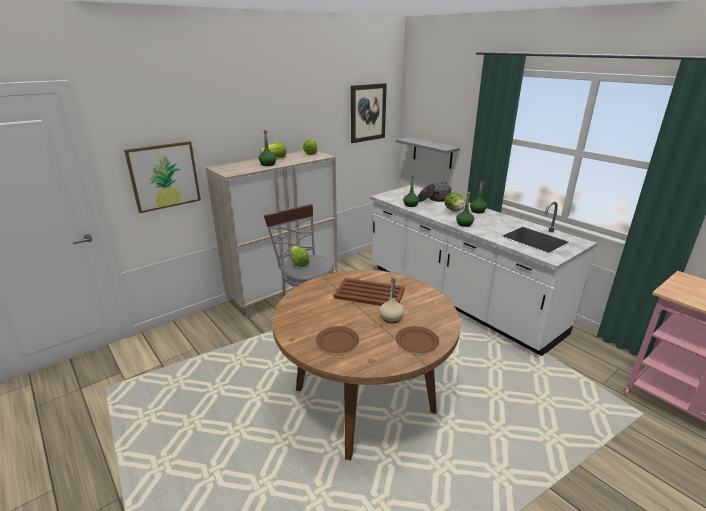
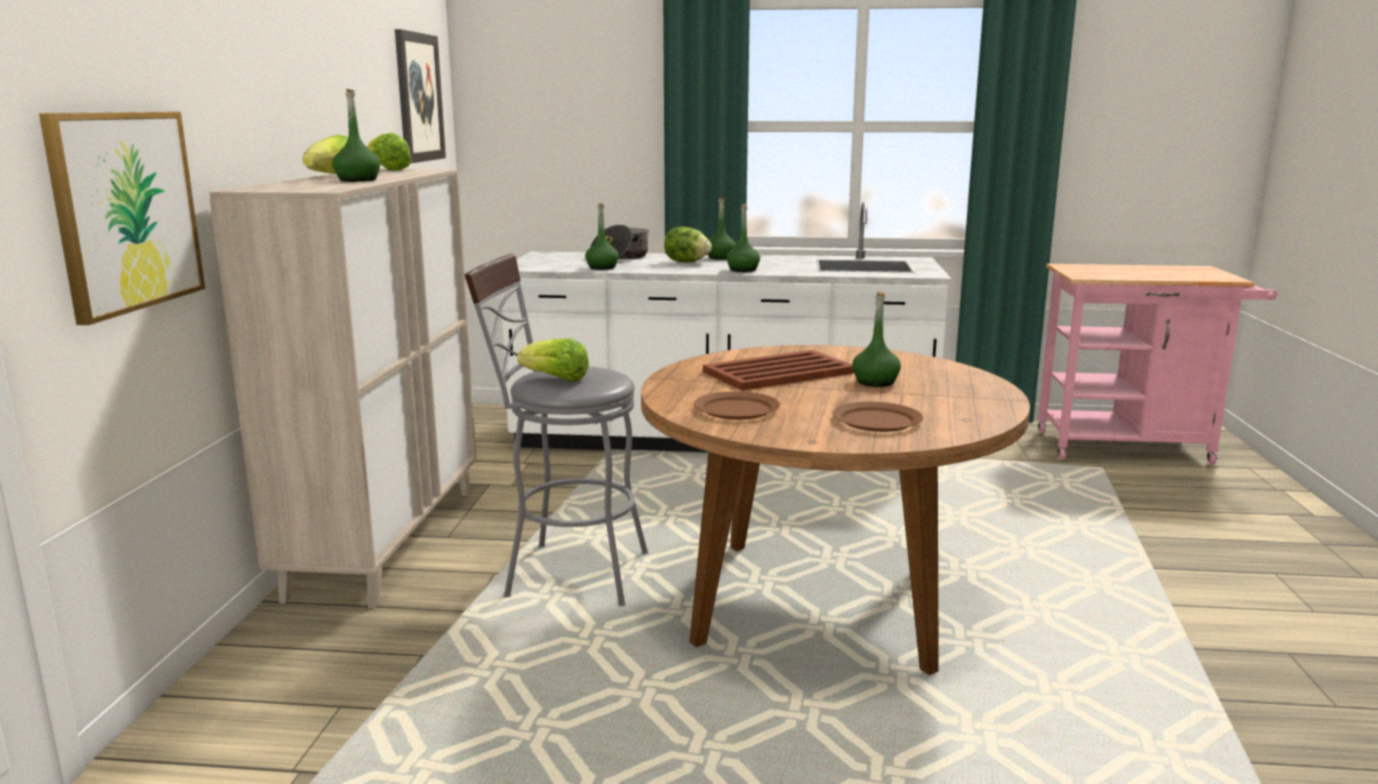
camera: 45 degrees left, 10 degrees down
(391, 318) = (875, 382): beige bottle -> green bottle
(416, 341) = (961, 388): brown plate -> brown plate (736, 409)
(432, 153) = (555, 180): grey shelf -> none

